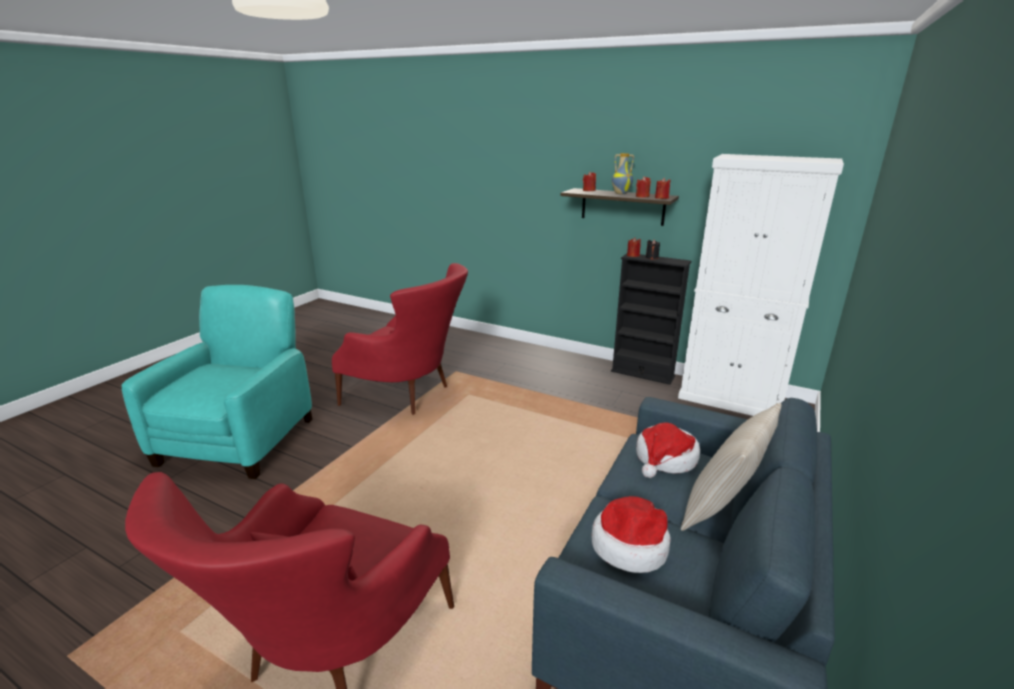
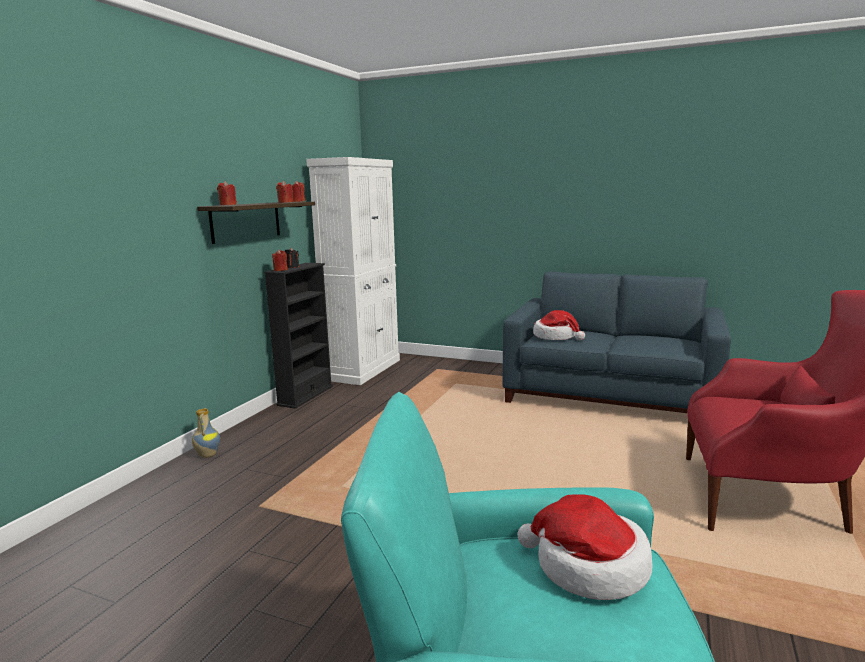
camera: 95 degrees left, 10 degrees down
(410, 395) = (336, 538): red armchair -> none
(621, 193) = (260, 203): vase -> vase (207, 455)
(630, 545) = (651, 344): hat -> hat (588, 567)
(723, 508) = (592, 332): beige pillow -> none

